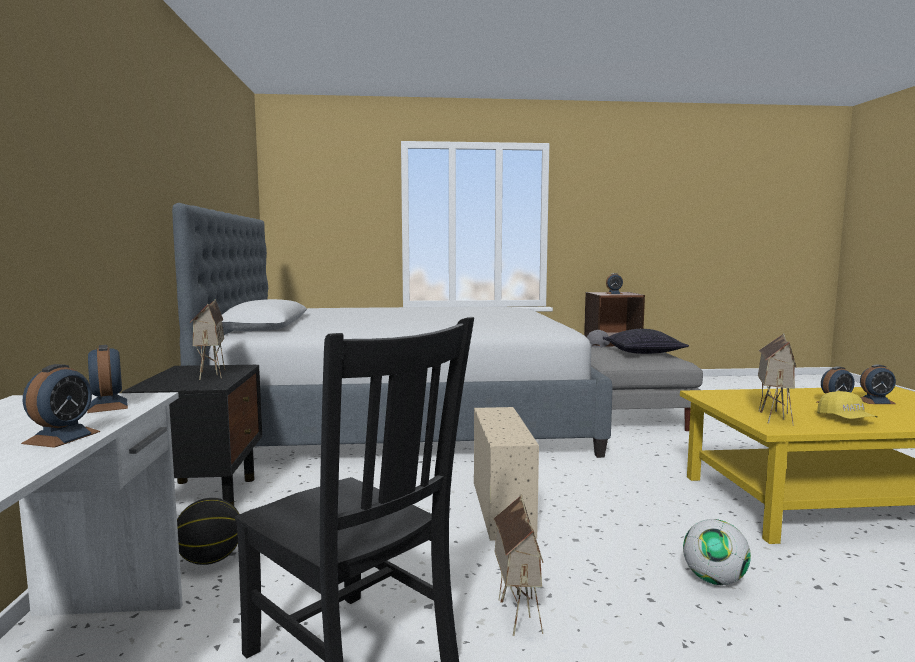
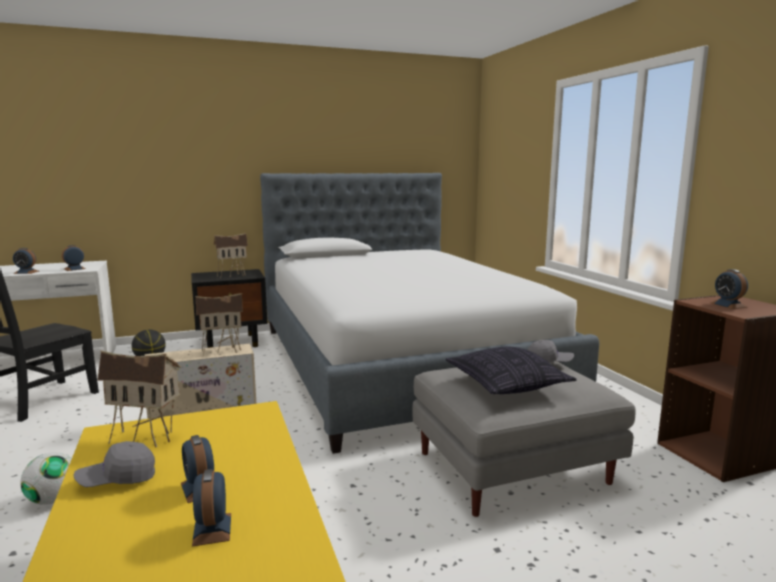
camera: 75 degrees right, 5 degrees up
(516, 612) = (56, 431): toy house -> toy house (222, 350)
(845, 419) = (117, 479): yellow cap -> grey cap

